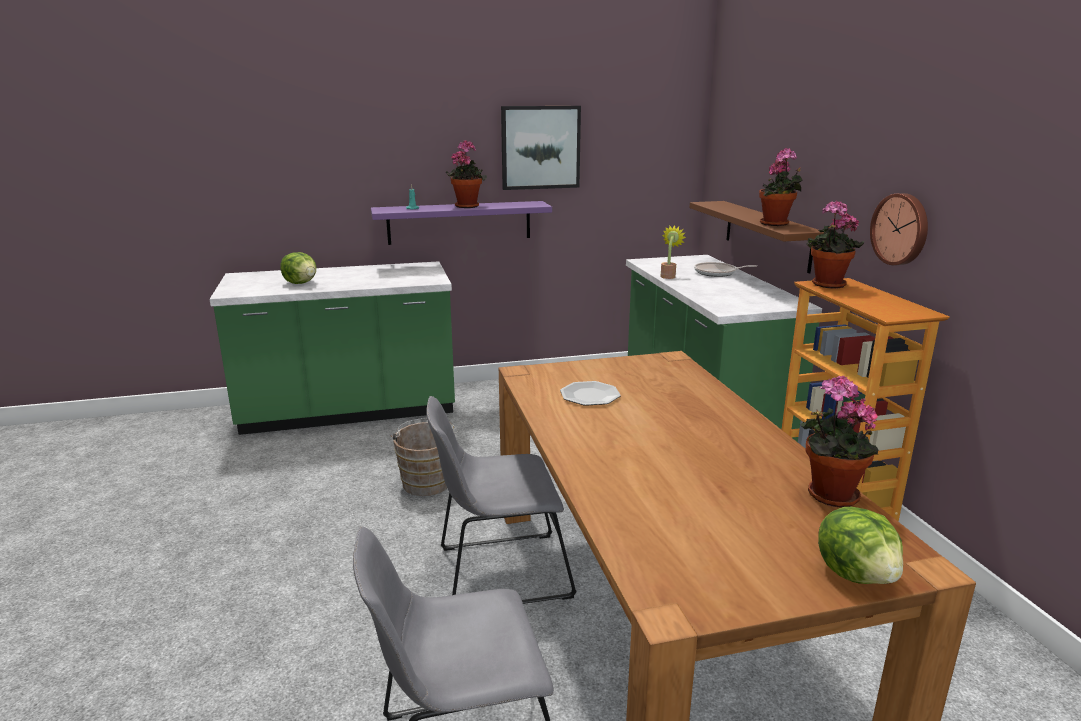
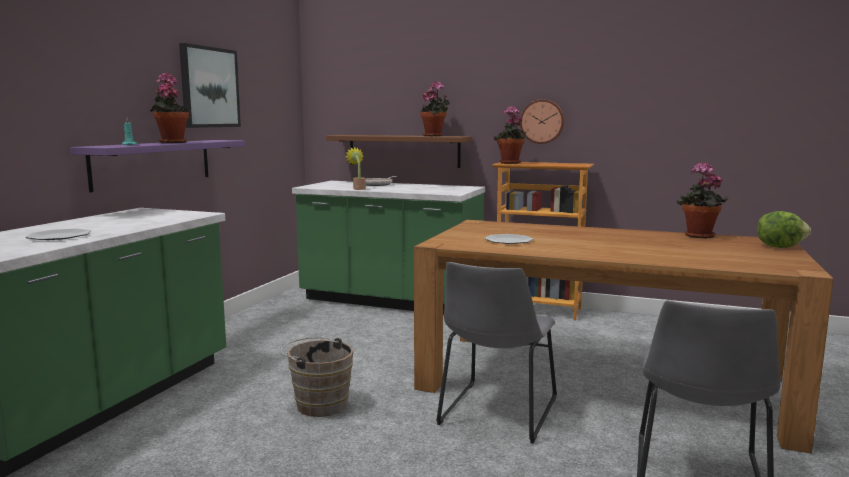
camera: 55 degrees left, 10 degrees down
(301, 283) = (59, 236): lettuce -> plate

